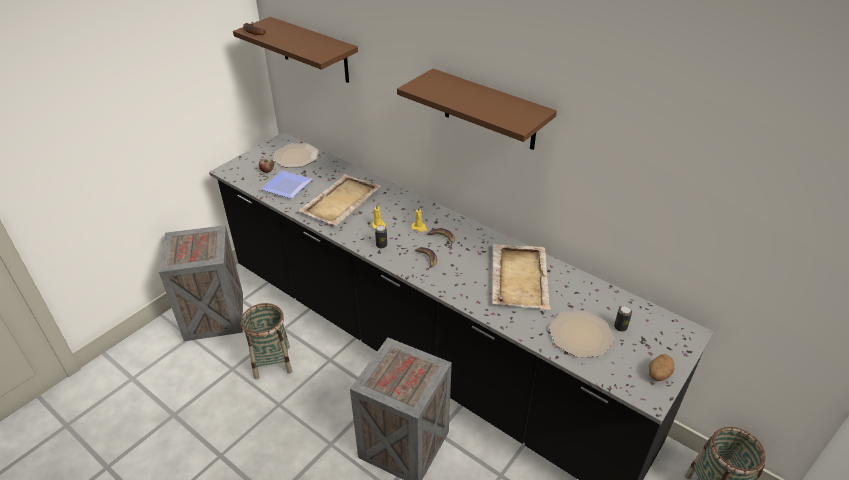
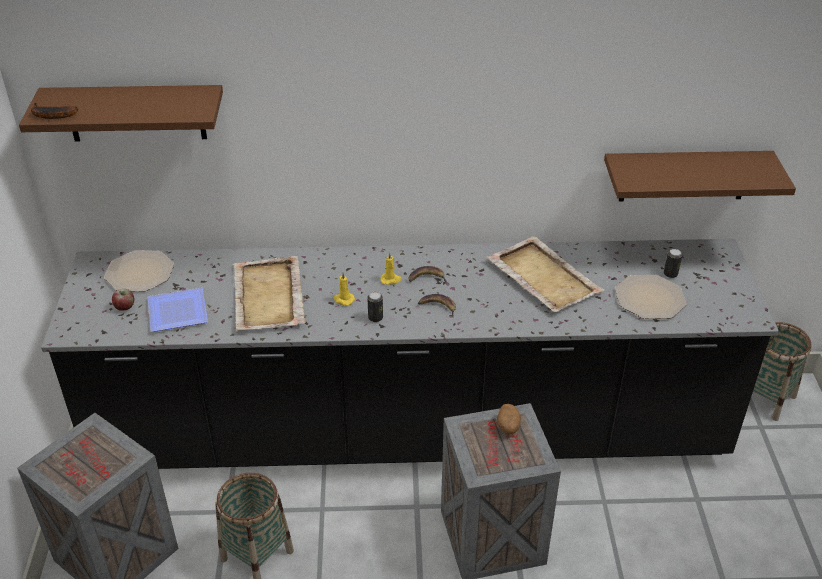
camera: 40 degrees left, 0 degrees up
(489, 110) = (444, 103): brown shelf -> brown shelf (684, 176)
(658, 374) = (738, 296): potato -> potato (508, 427)

